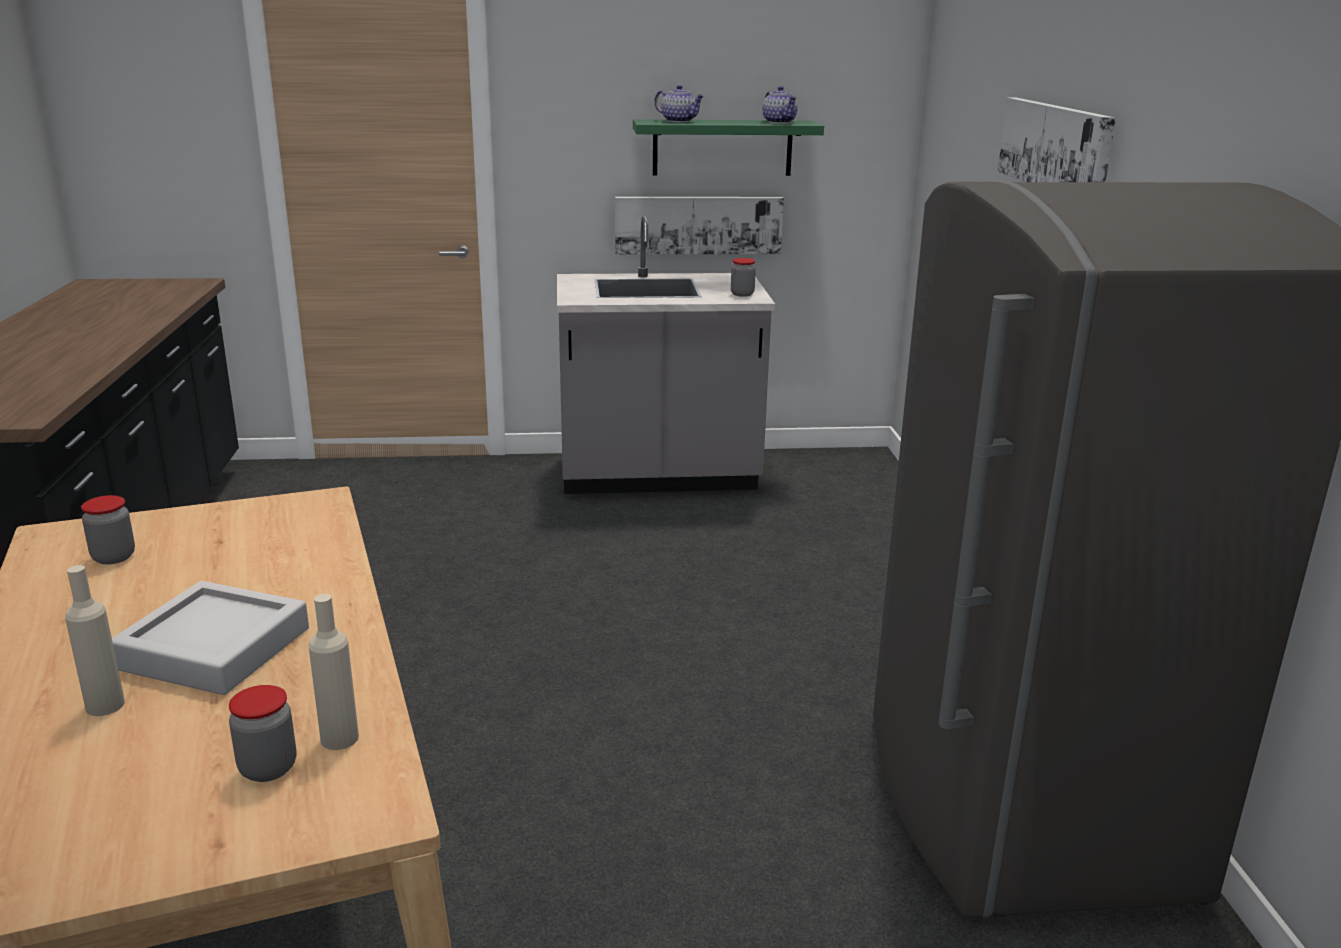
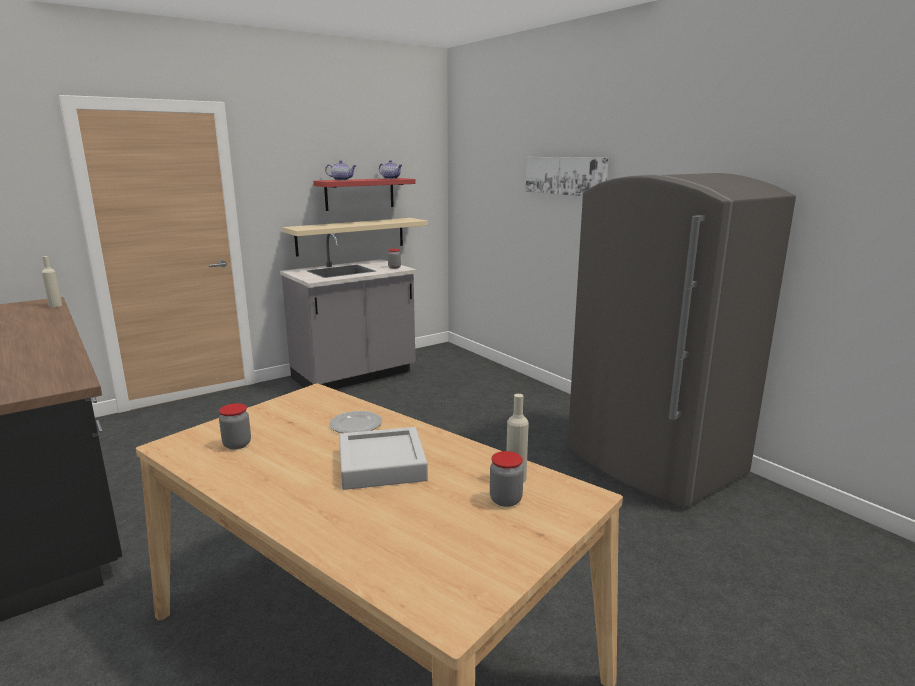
camera: 30 degrees left, 5 degrees down
(105, 705) = (370, 505): beige bottle -> beige bottle (55, 305)
(283, 572) = (355, 425): none -> plate
(698, 225) = (351, 236): picture -> beige shelf
(722, 147) = (359, 194): green shelf -> red shelf

